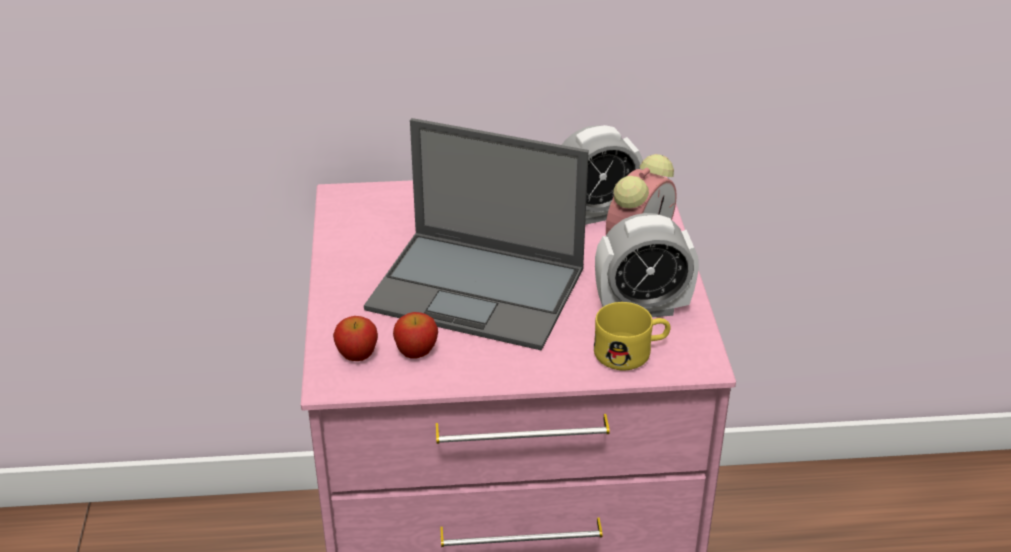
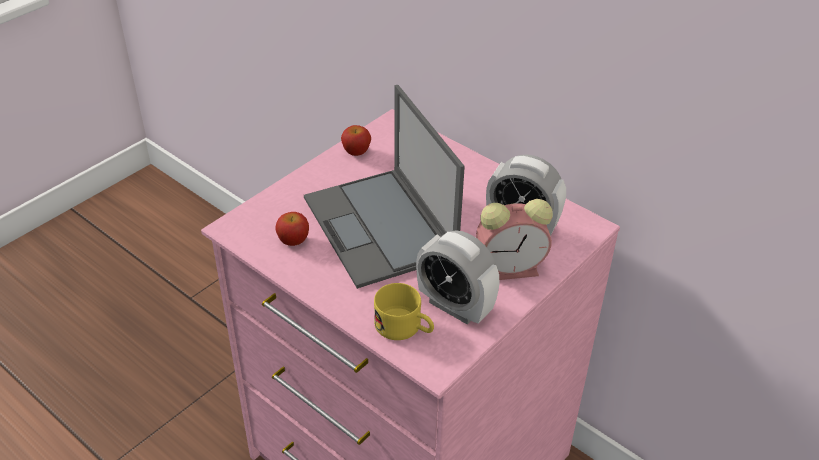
camera: 45 degrees right, 5 degrees up
(357, 355) = (263, 221): apple -> apple (356, 152)

